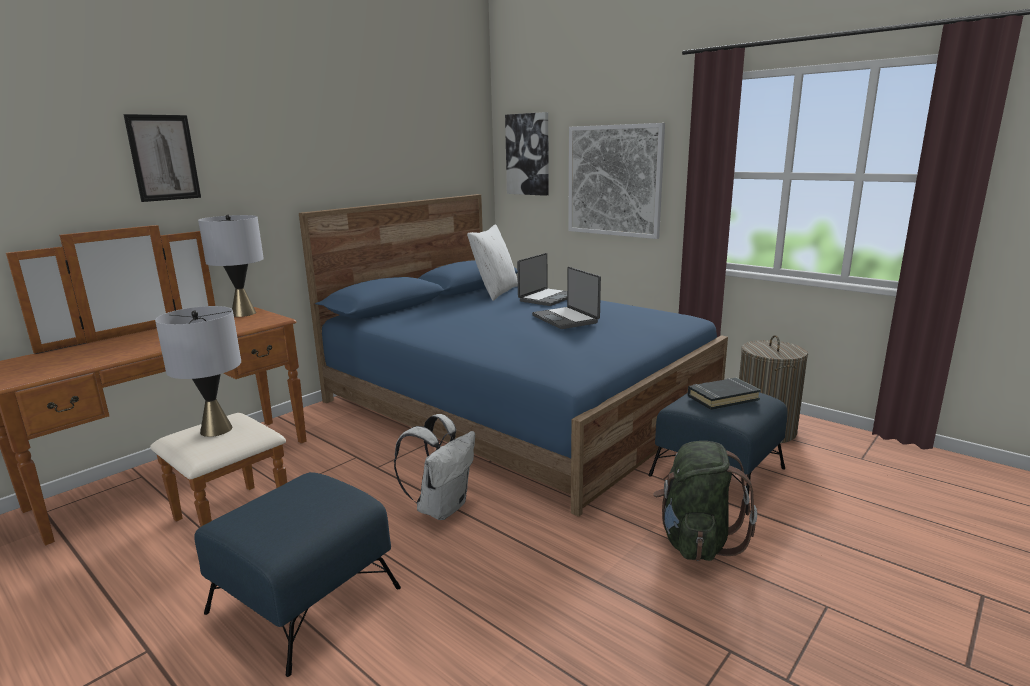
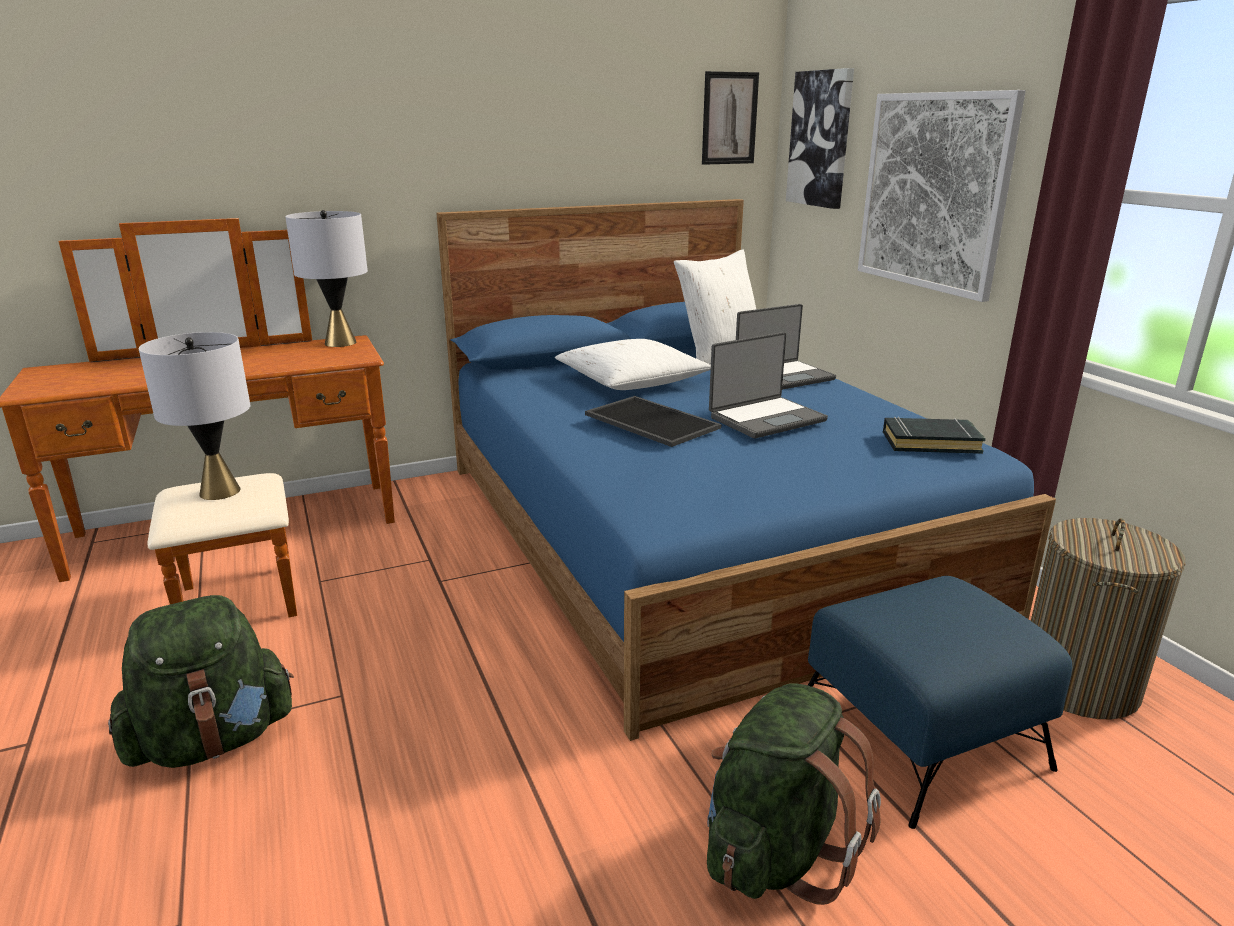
camera: 25 degrees right, 5 degrees up
(163, 158) = (251, 130): picture -> picture (729, 118)
(306, 599) = (213, 740): blue ottoman -> green backpack
(442, 507) = (465, 664): white backpack -> none
(461, 313) = (631, 382): none -> white pillow
(506, 329) = (649, 421): none -> tray
(566, 319) = (766, 418): laptop -> laptop turned 120 degrees counterclockwise
(722, 398) = (940, 615): black book -> black book (930, 442)

